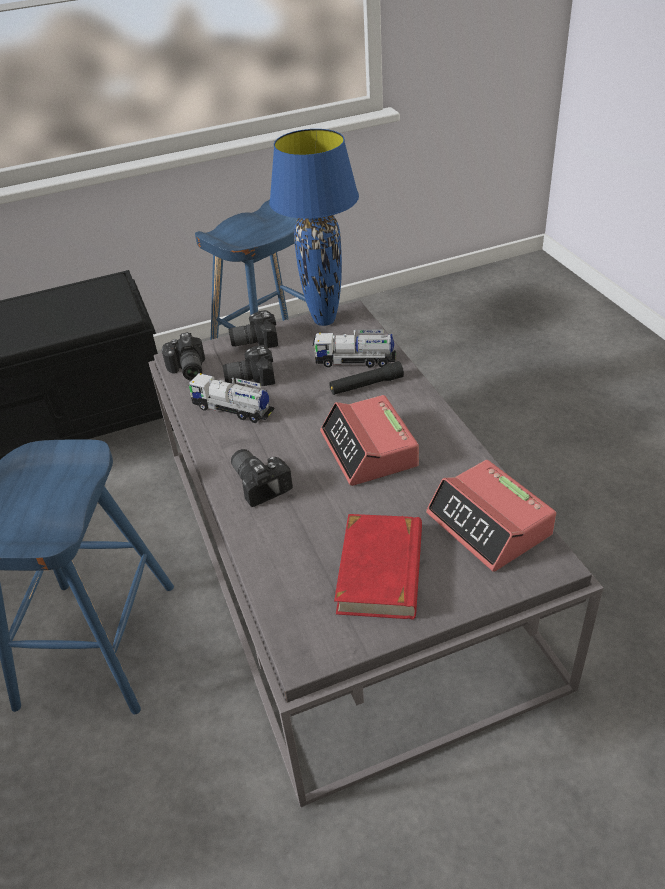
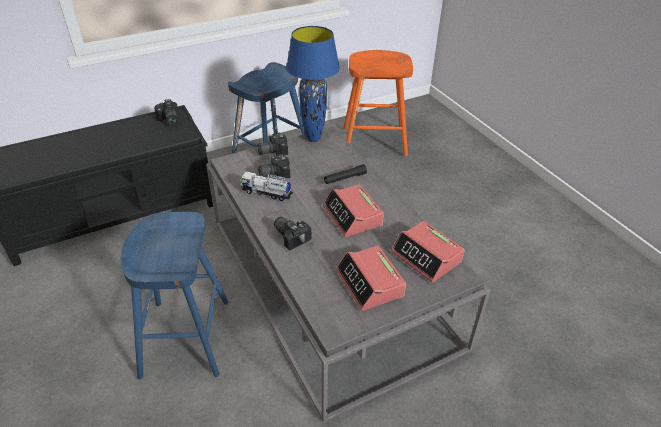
camera: 10 degrees left, 0 degrees up
(187, 370) = (233, 169): camera -> camera (168, 120)
(355, 361) = (336, 164): toy truck -> none
(381, 570) = (370, 284): red book -> alarm clock
(443, 327) = (374, 141): none -> orange stool

